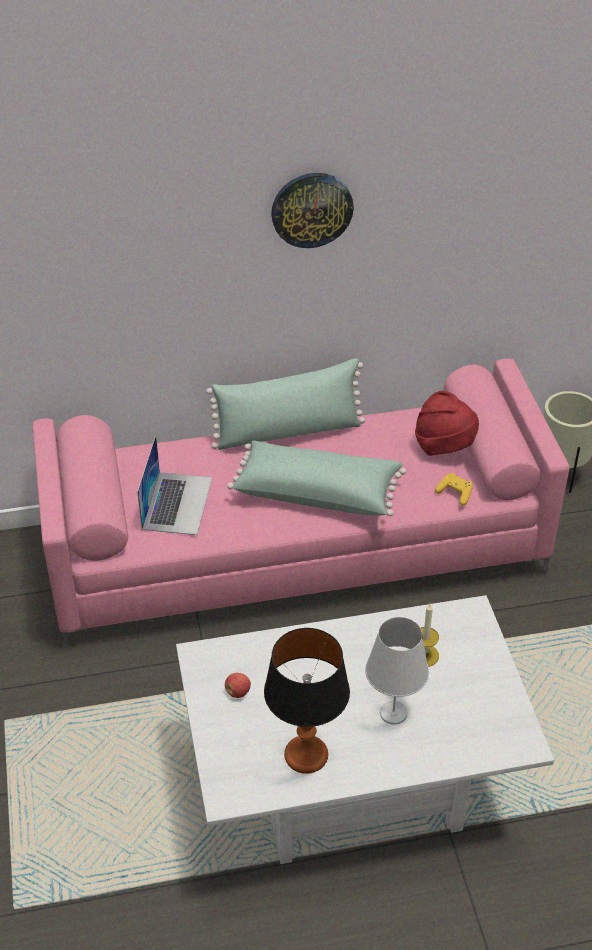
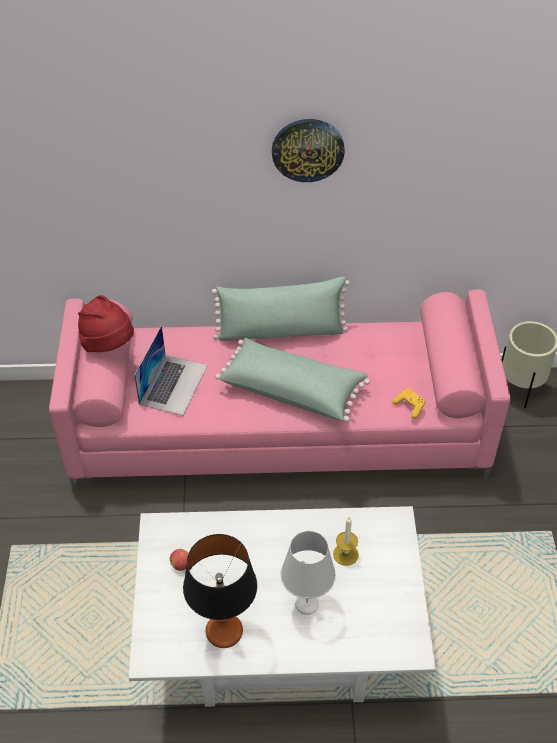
camera: 10 degrees right, 5 degrees up
(445, 447) = (411, 362): red hat -> red hat (109, 345)

